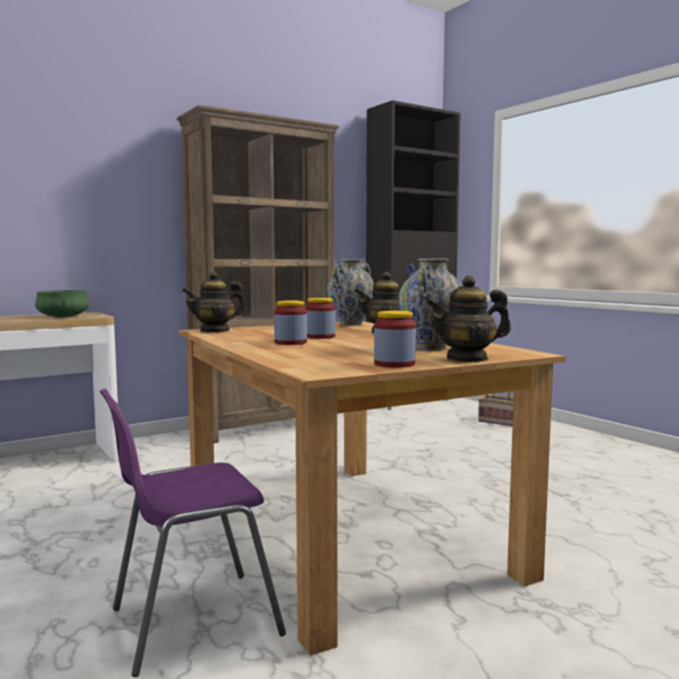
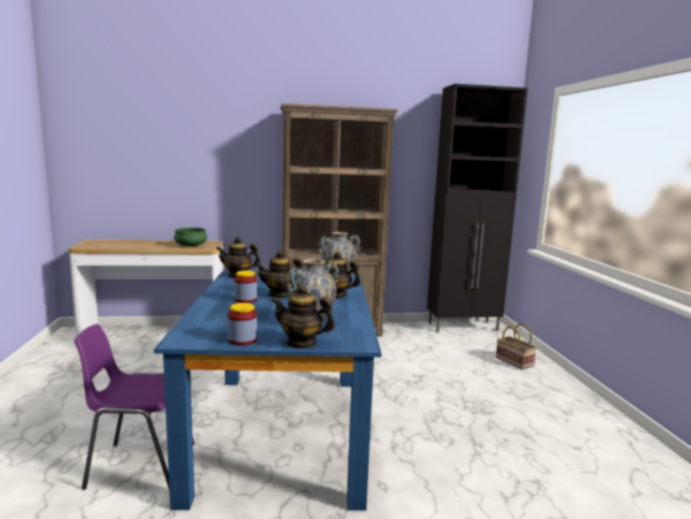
camera: 25 degrees right, 5 degrees up
(320, 337) = (280, 295): jar -> teapot
(344, 533) = (283, 431): brown dining table -> blue dining table

